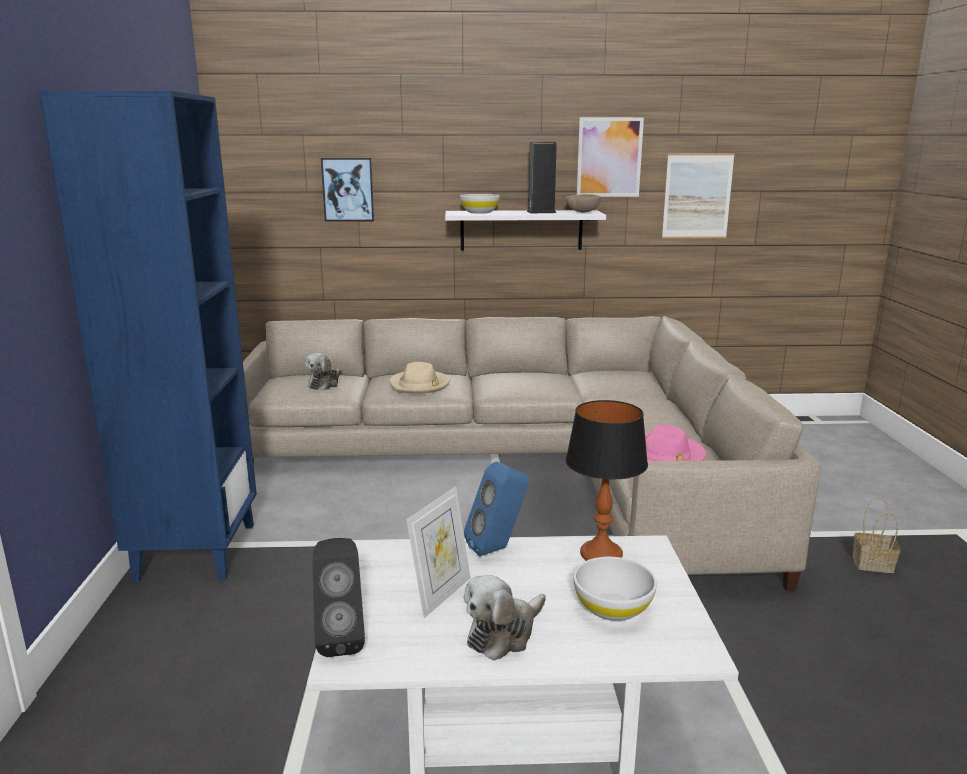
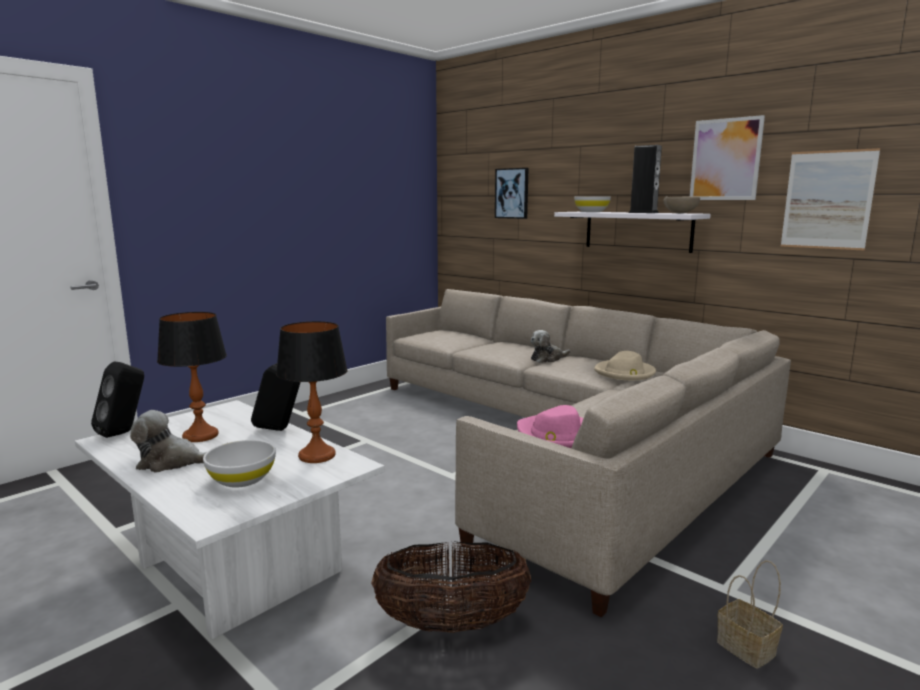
camera: 45 degrees right, 5 degrees down
(196, 551) = (297, 416): blue bookcase -> none
(324, 384) = (451, 337): plush toy -> plush toy (547, 359)
(419, 385) = (504, 350): beige hat -> beige hat (625, 373)
(441, 594) = (201, 435): picture frame -> table lamp
(498, 549) = (280, 430): blue speaker -> black speaker
(741, 654) = (451, 624): none -> basket

